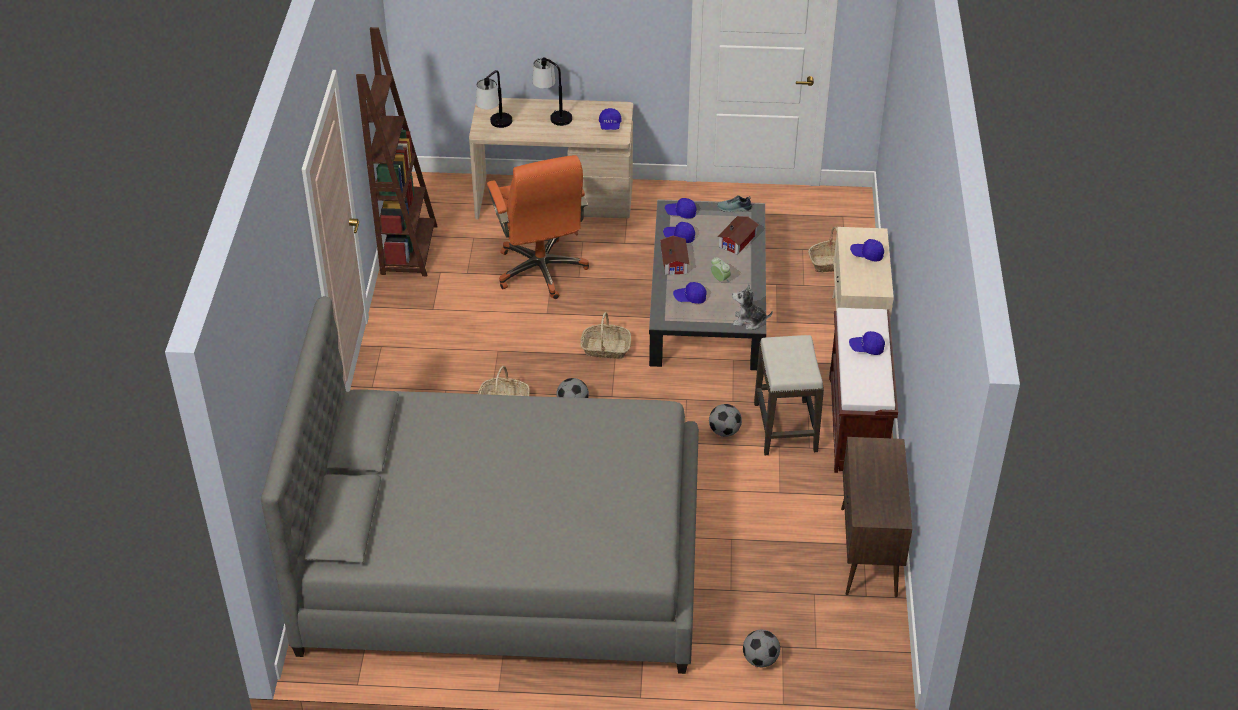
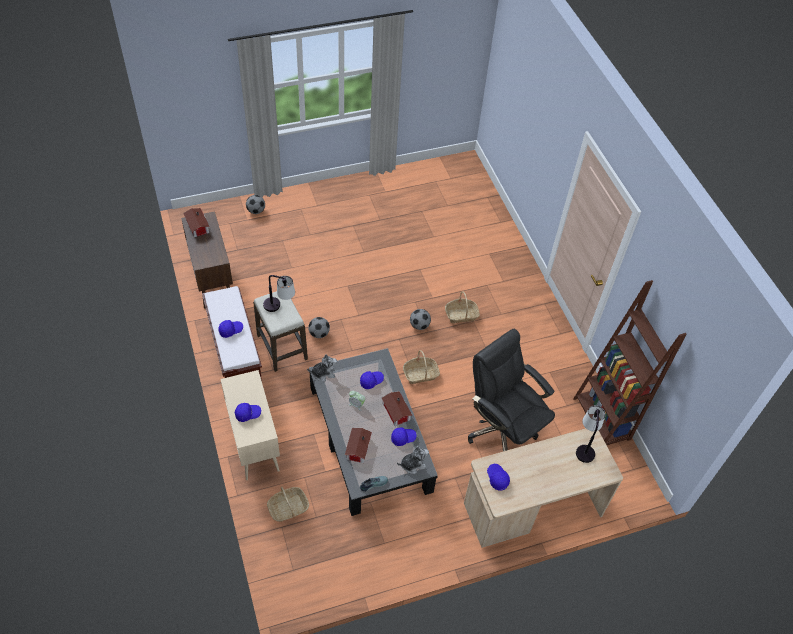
camera: 155 degrees right, 10 degrees up
(502, 559) = (407, 225): grey bed -> none
(539, 268) = (502, 431): orange office chair -> black office chair
(552, 115) = (549, 475): table lamp -> table lamp (279, 307)
(680, 213) = (412, 464): blue cap -> plush toy
(887, 506) = (197, 227): none -> toy house

